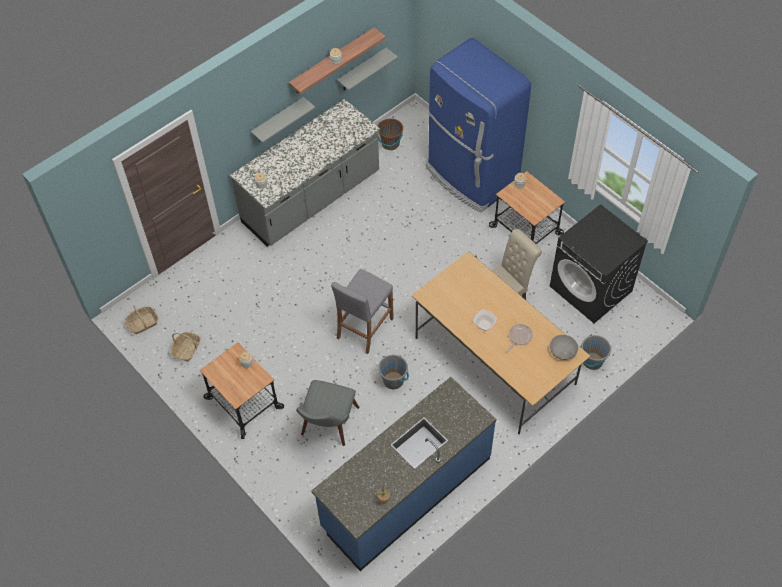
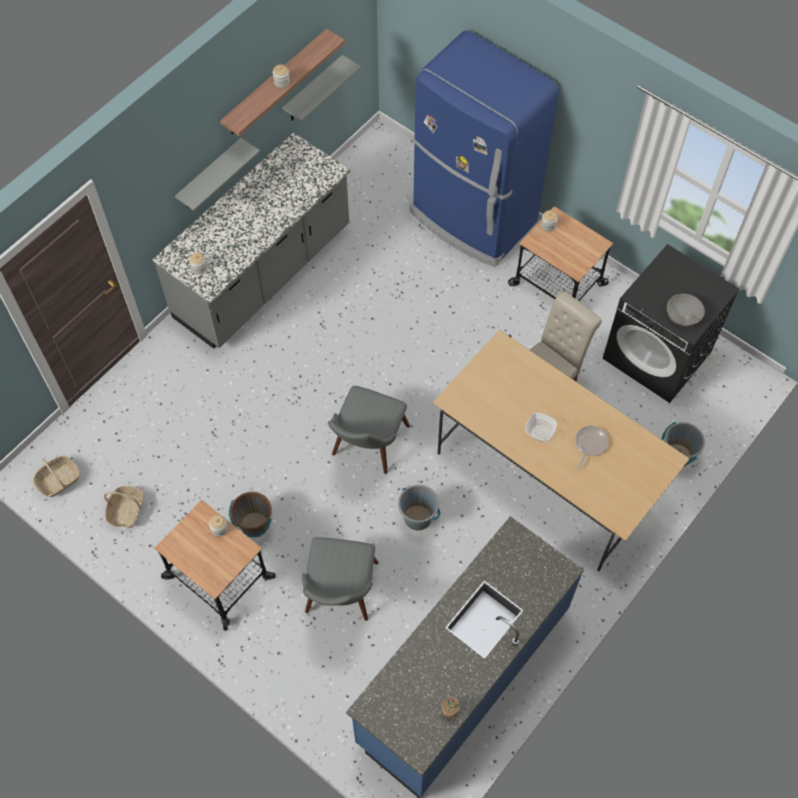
camera: 10 degrees left, 5 degrees up
(364, 328) = (366, 448): grey stool -> grey chair
(390, 144) = (357, 184): brown bucket -> brown bucket (254, 525)
(563, 351) = (652, 457): grey bowl -> grey bowl (683, 315)

